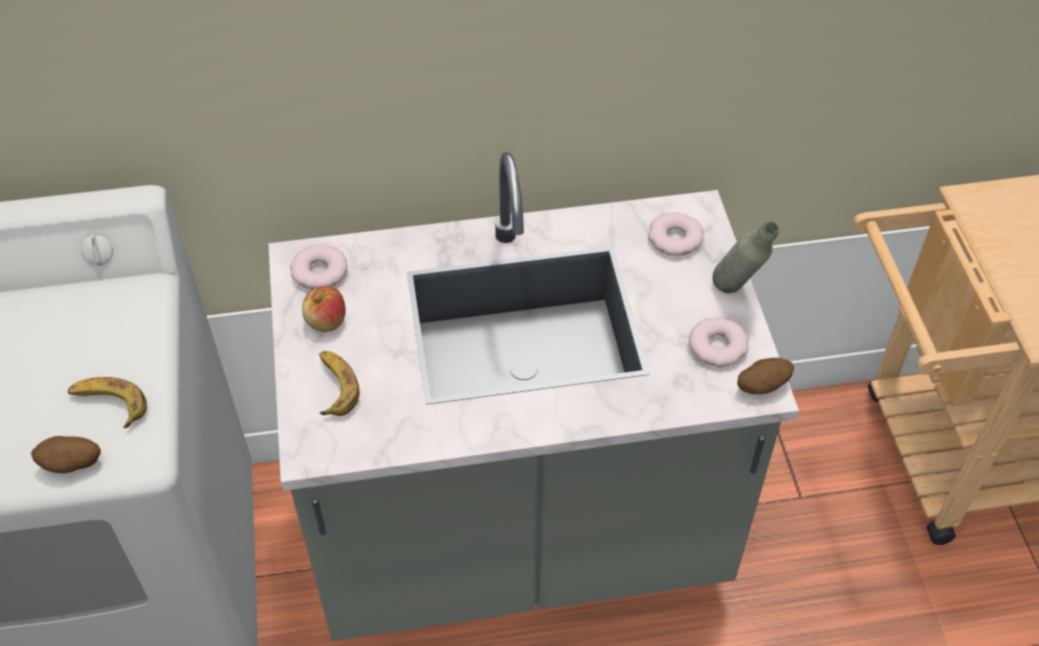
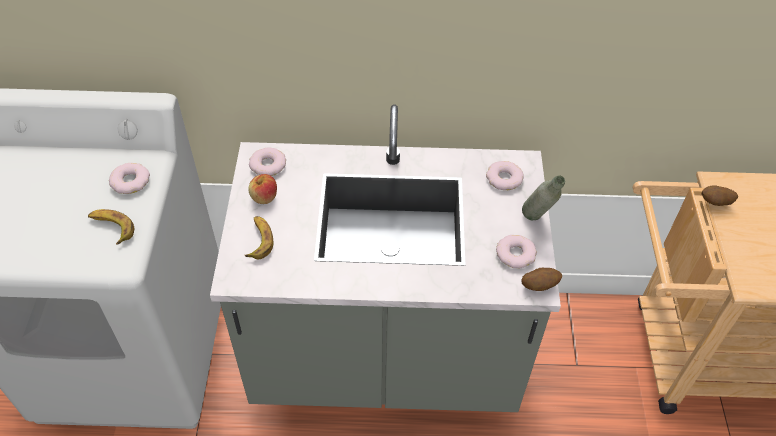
camera: 10 degrees right, 0 degrees up
(72, 465) = (79, 262): potato -> potato (715, 203)
(119, 329) = (130, 181): none -> donut

